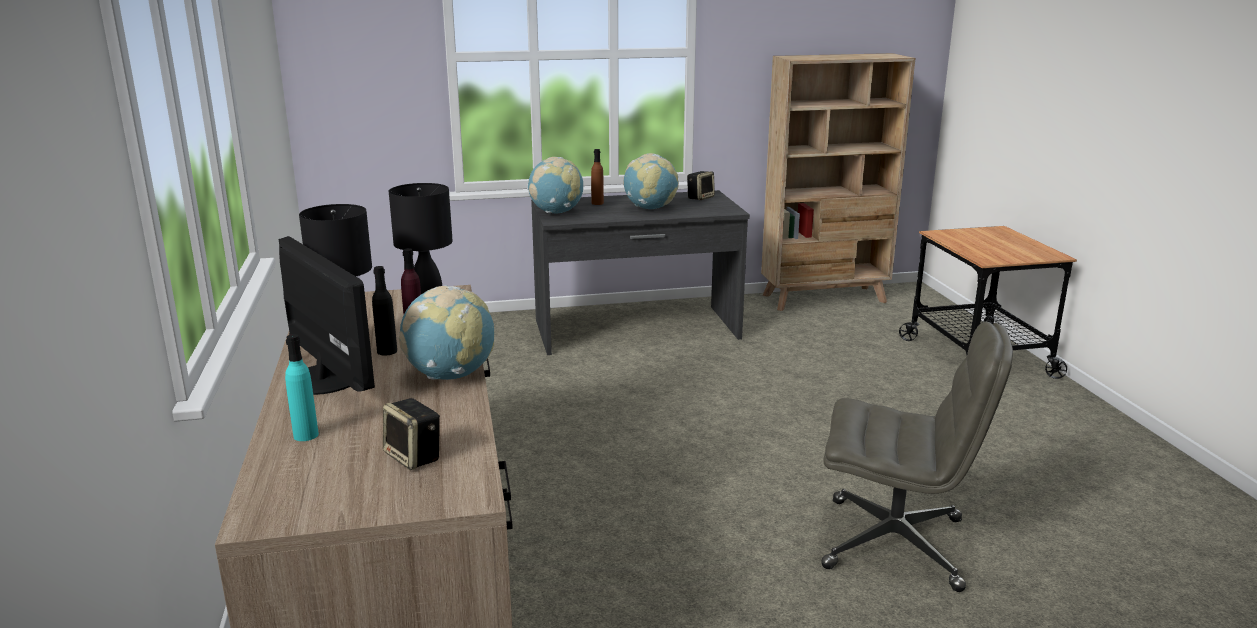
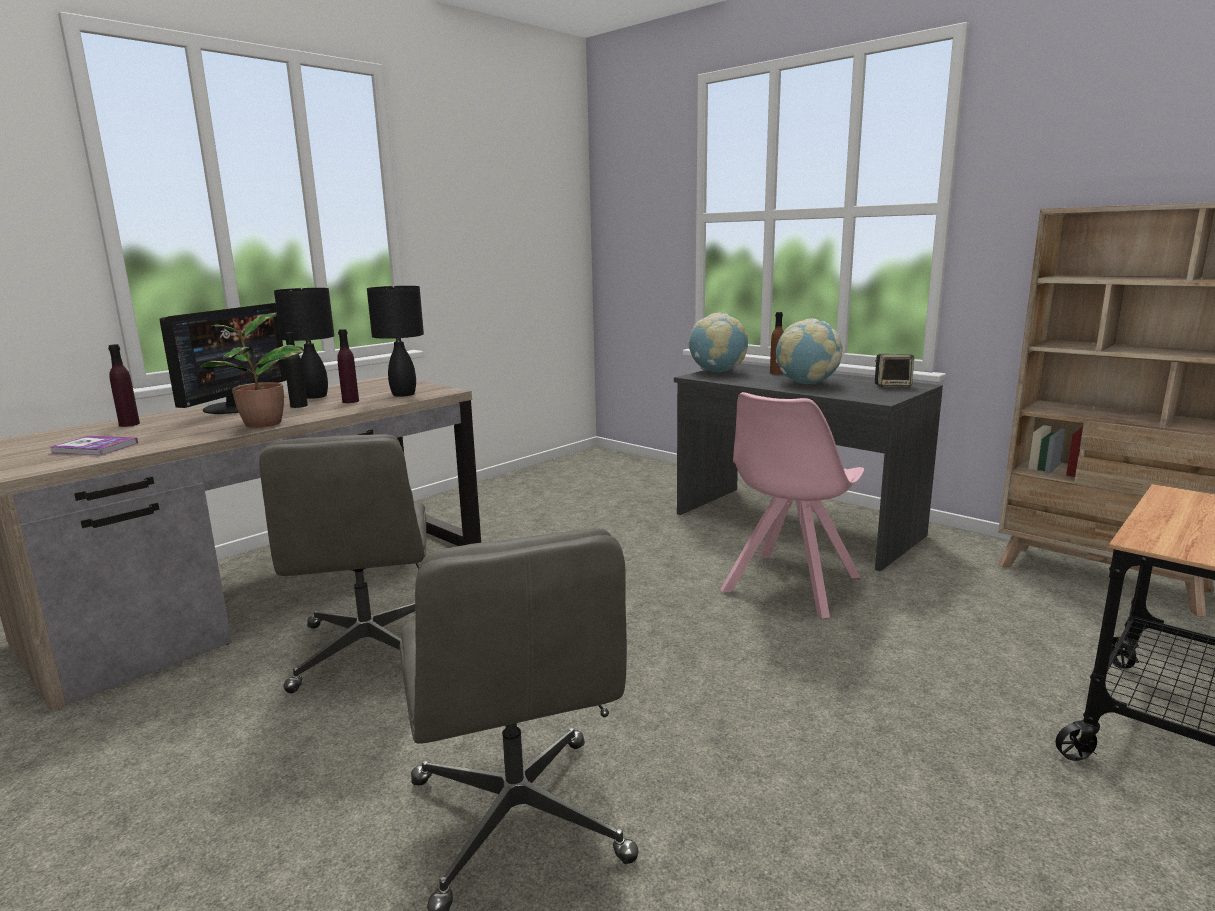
camera: 55 degrees right, 5 degrees down
(306, 435) = (129, 424): turquoise bottle -> purple bottle
(414, 457) = (95, 448): speaker -> book
(450, 375) = (261, 424): globe -> potted plant
(611, 549) = (368, 651): none -> grey office chair
(723, 369) = (789, 586): none -> pink chair

